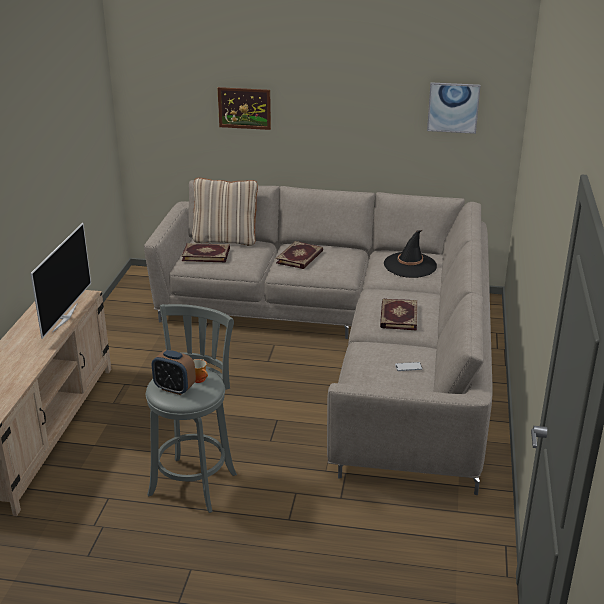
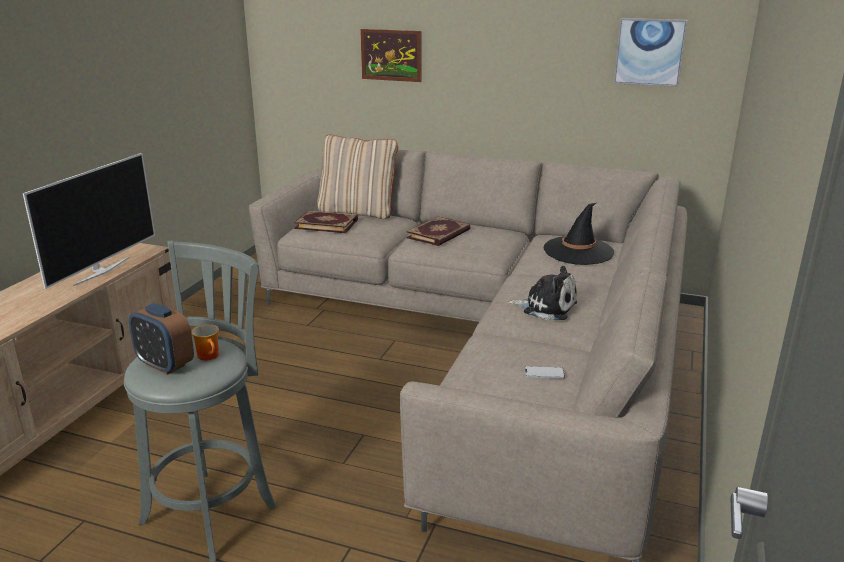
camera: 10 degrees right, 5 degrees down
(398, 316) = (546, 307): book -> plush toy

